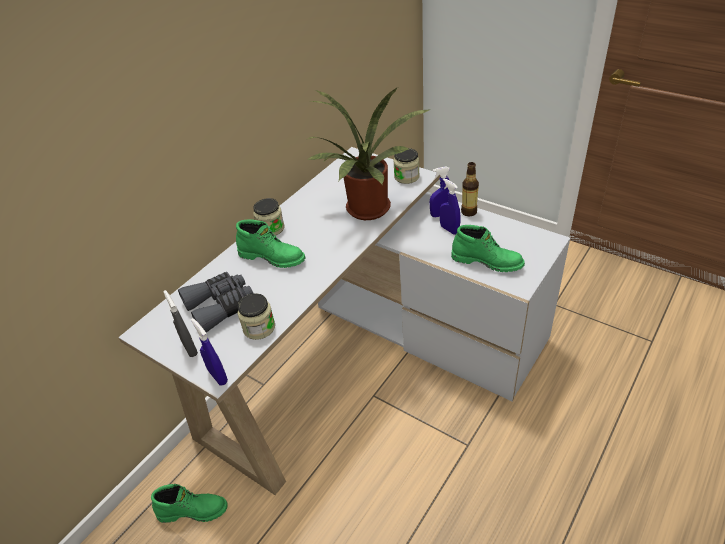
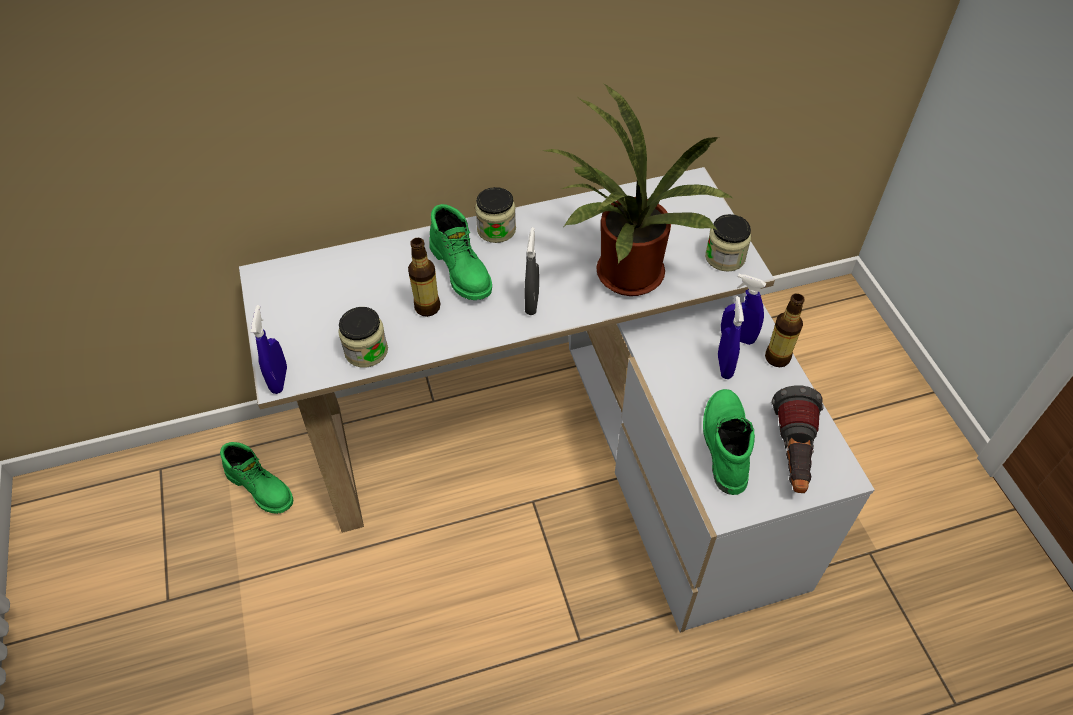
camera: 35 degrees right, 10 degrees up
(190, 348) = (285, 327): grey spray bottle -> grey spray bottle (532, 303)
(220, 306) = (355, 297): grey binoculars -> none
(272, 285) = (427, 307): none -> bottle
(487, 261) = (724, 444): green boot -> green boot turned 150 degrees counterclockwise
(521, 246) = (793, 454): none -> flashlight

